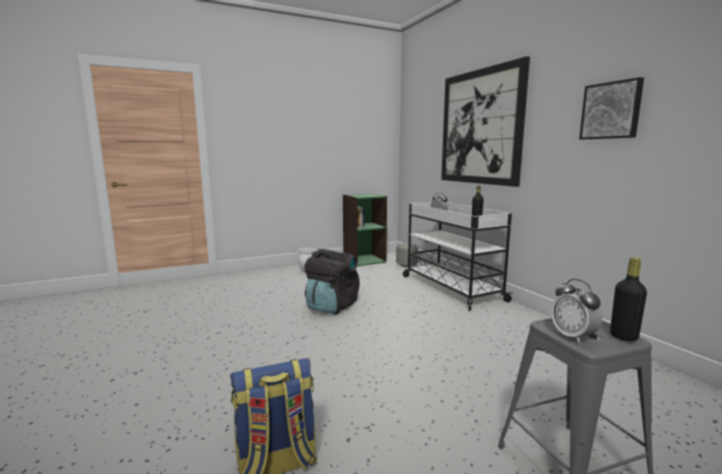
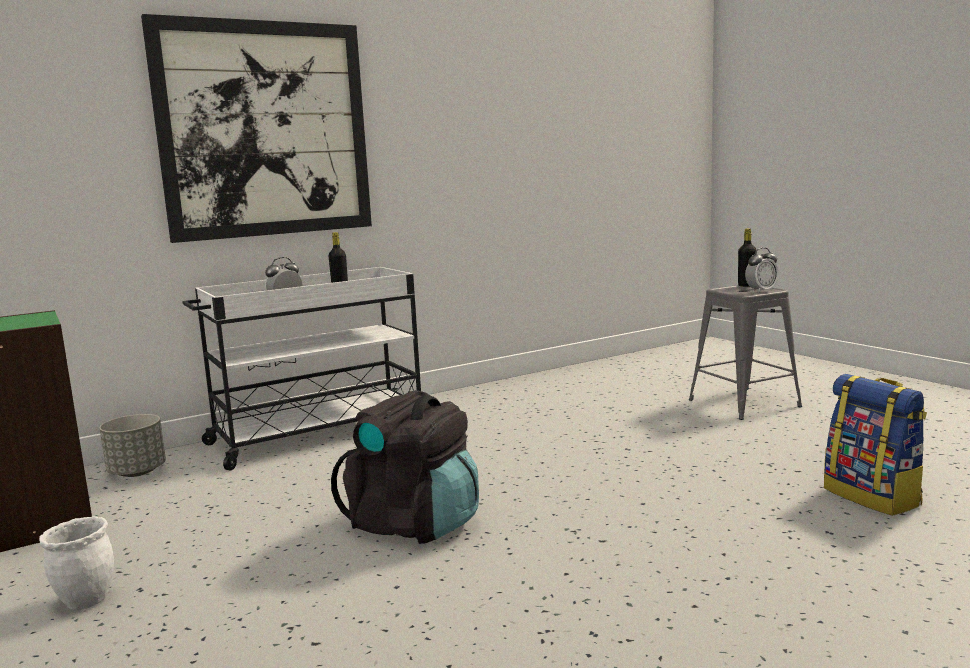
camera: 95 degrees left, 0 degrees up
(611, 110) = (476, 120): picture -> none

